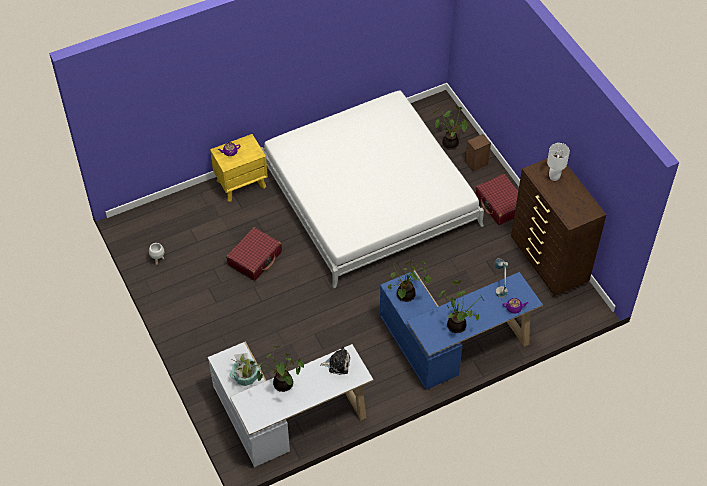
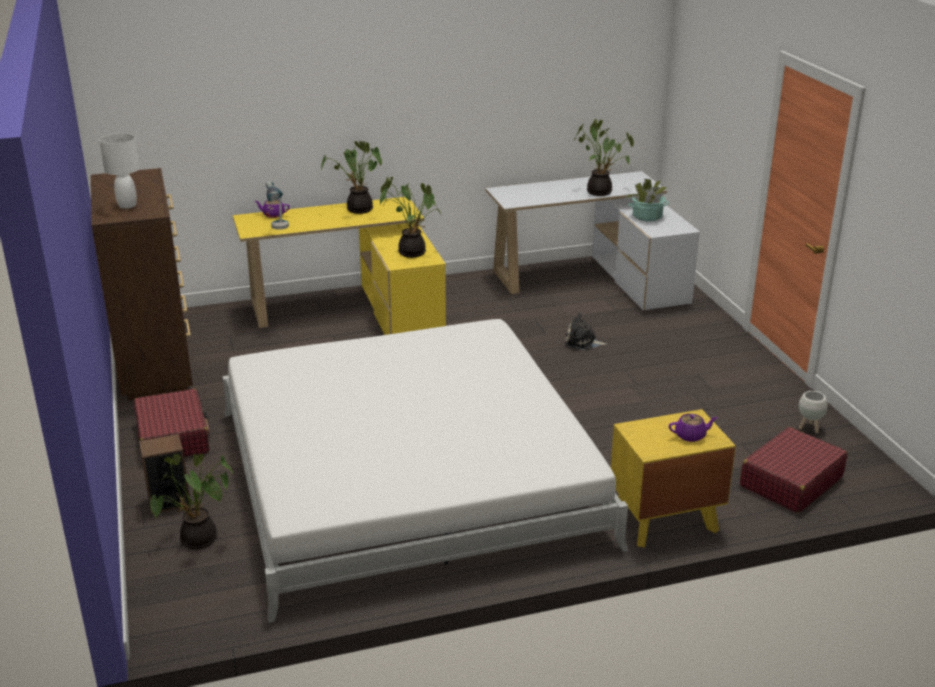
camera: 170 degrees left, 25 degrees down
(255, 258) = (634, 414): red suitcase -> red suitcase (790, 482)
(337, 364) = (527, 198): plush toy -> plush toy (582, 342)
(451, 343) = (355, 310): blue desk -> yellow desk

